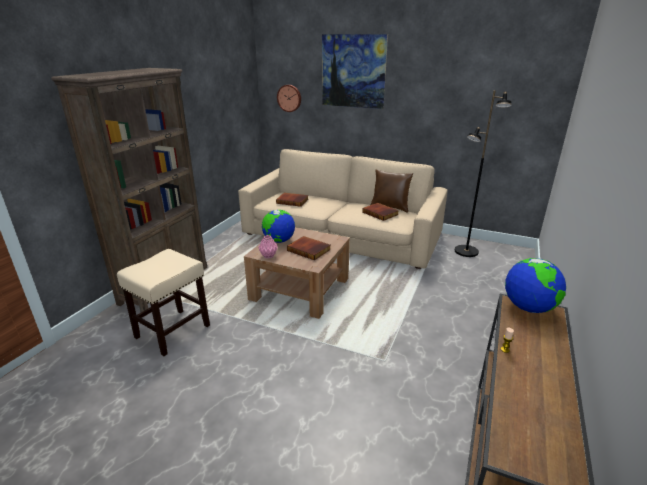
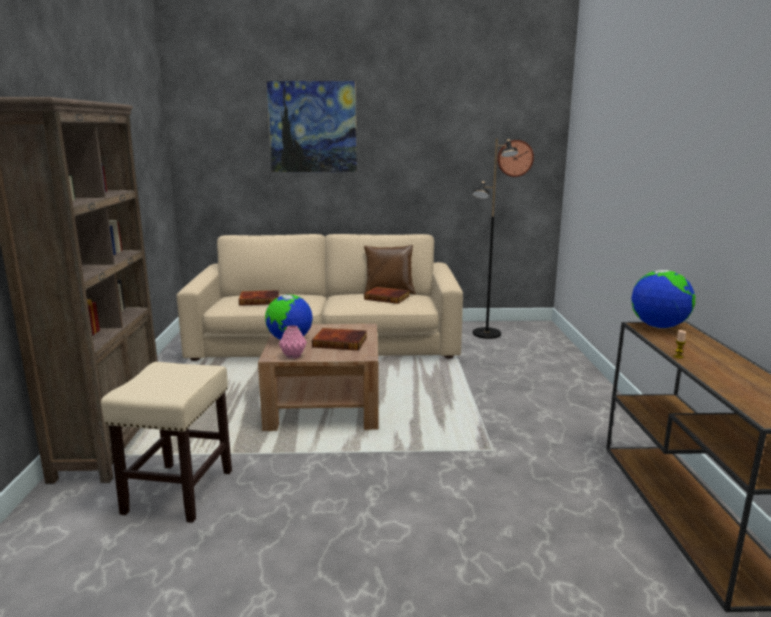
camera: 25 degrees left, 10 degrees down
(289, 98) = (221, 166): wall clock -> wall clock (514, 158)

